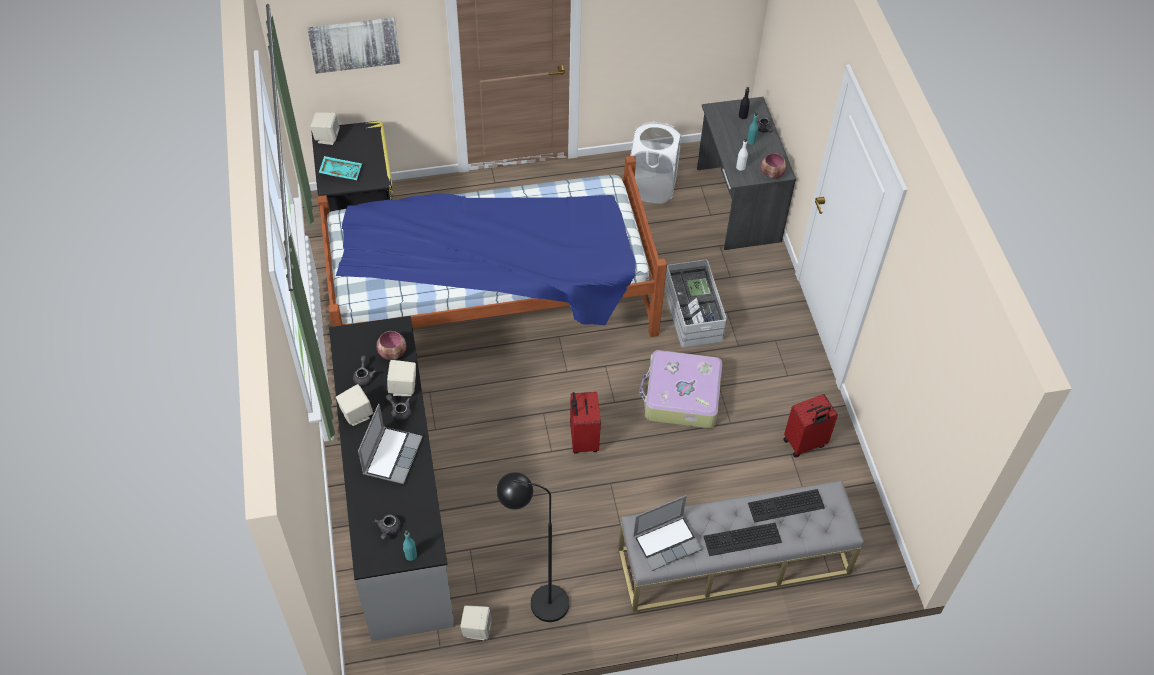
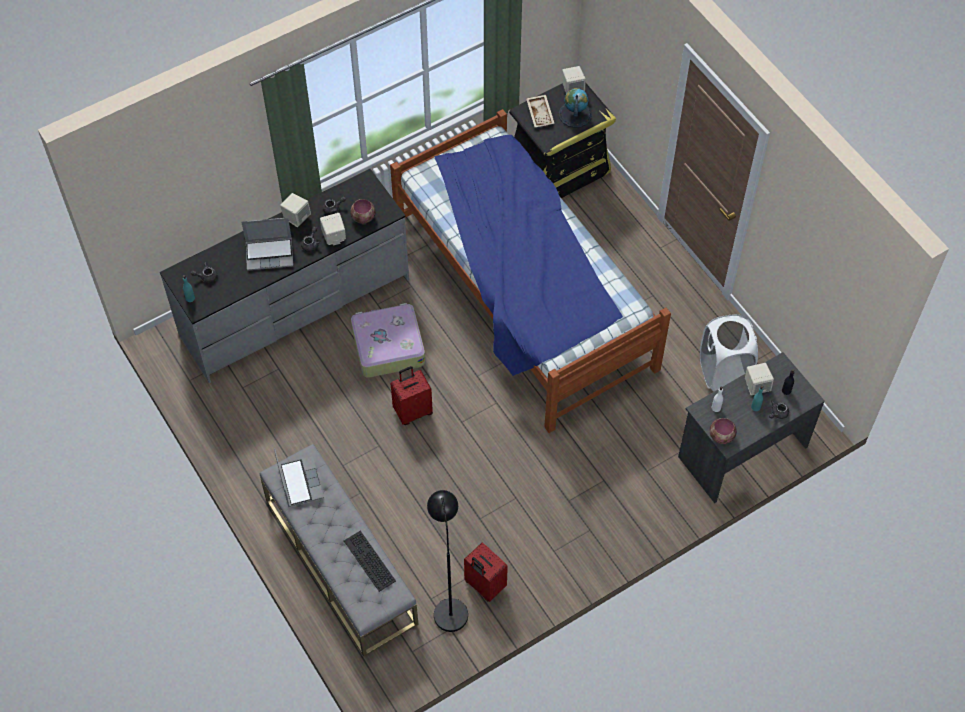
camera: 70 degrees right, 5 degrees up
(341, 171) = (540, 114): turquoise tray -> beige tray
(354, 43) = (624, 47): picture -> none
(358, 146) = (575, 114): none -> globe
(476, 629) = (212, 398): beige speaker -> beige speaker (756, 386)
(537, 602) = (250, 431): black floor lamp -> black floor lamp (449, 605)
(667, 542) = (299, 482): laptop -> laptop turned 150 degrees counterclockwise
(681, 396) = (490, 471): suitcase -> suitcase (387, 346)
(694, 314) = (588, 454): grey storage box -> none
(742, 540) = (322, 536): keyboard -> none

